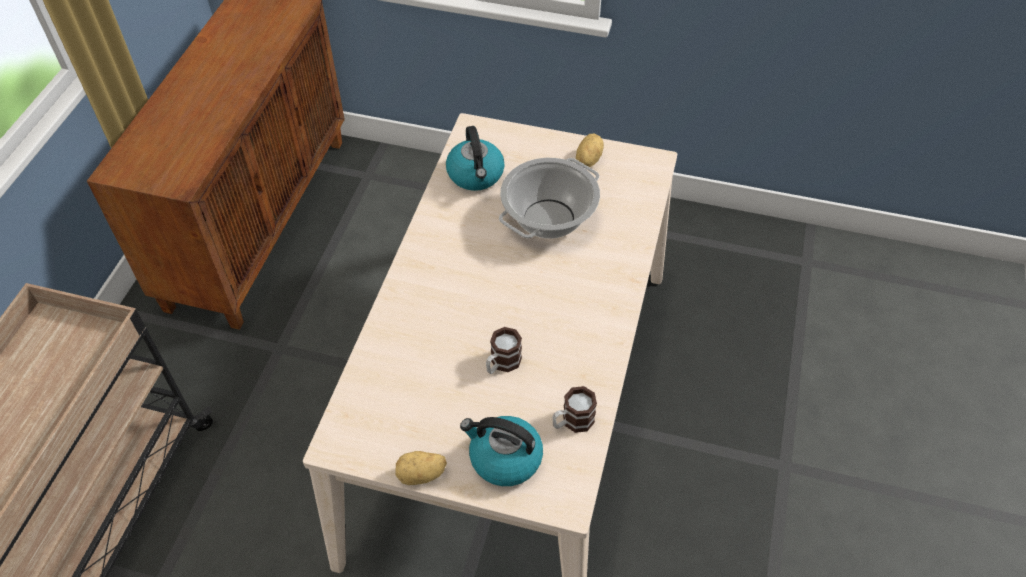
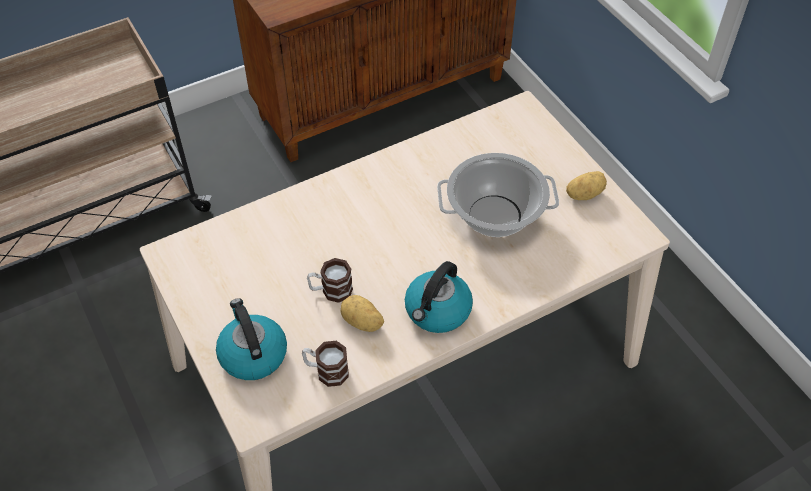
camera: 45 degrees right, 0 degrees up
(421, 475) = (191, 318): potato -> potato (362, 323)
(476, 175) = (481, 144): kettle -> kettle (437, 311)

